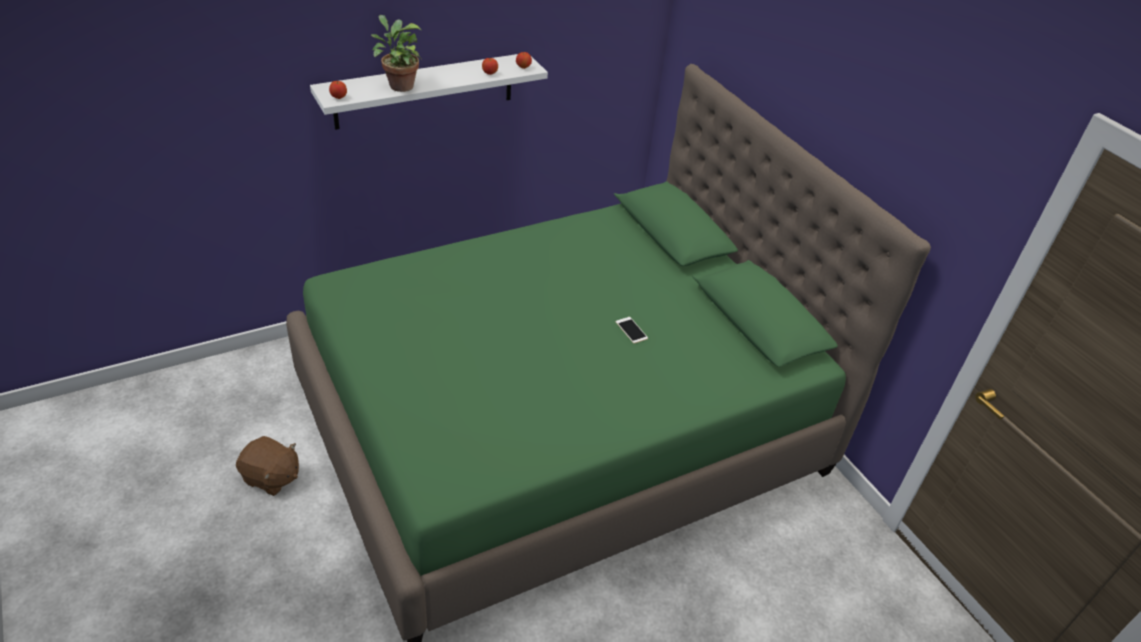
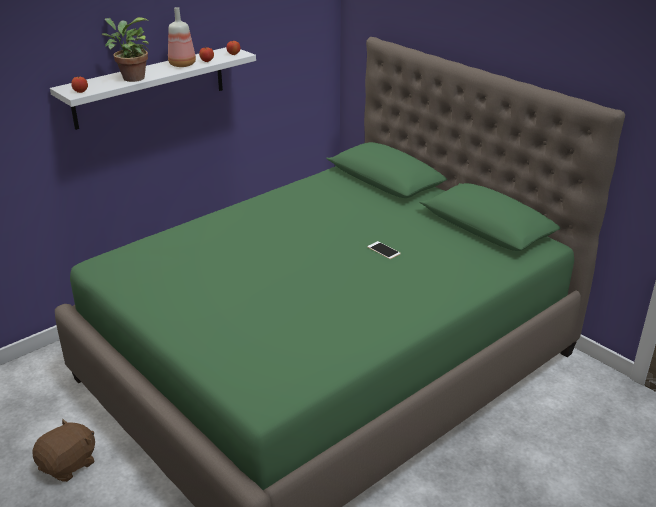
camera: 10 degrees left, 10 degrees down
(271, 477) = (69, 465): brown plush toy -> brown plush toy turned 60 degrees counterclockwise
(462, 74) = (183, 64): none -> bottle

